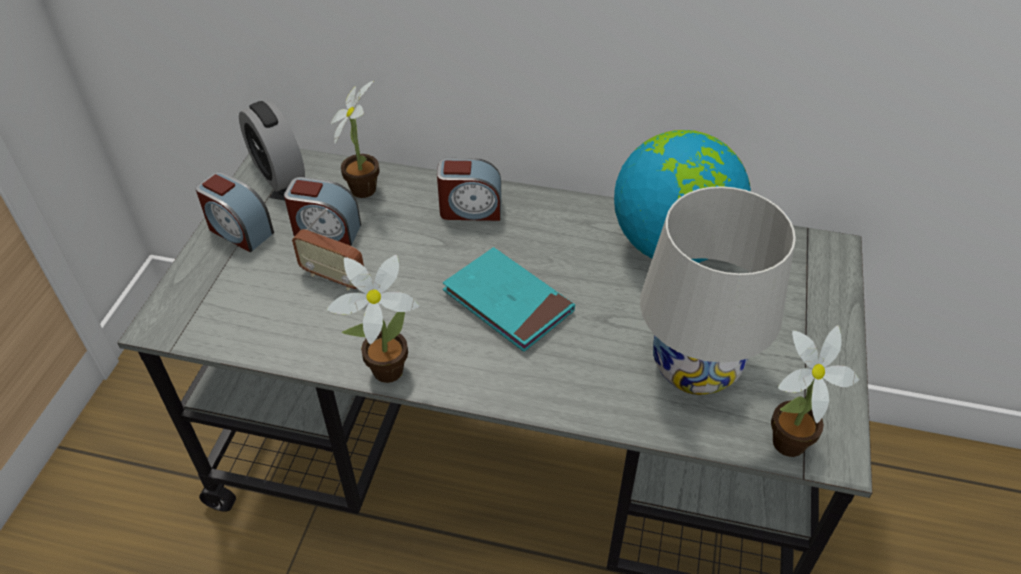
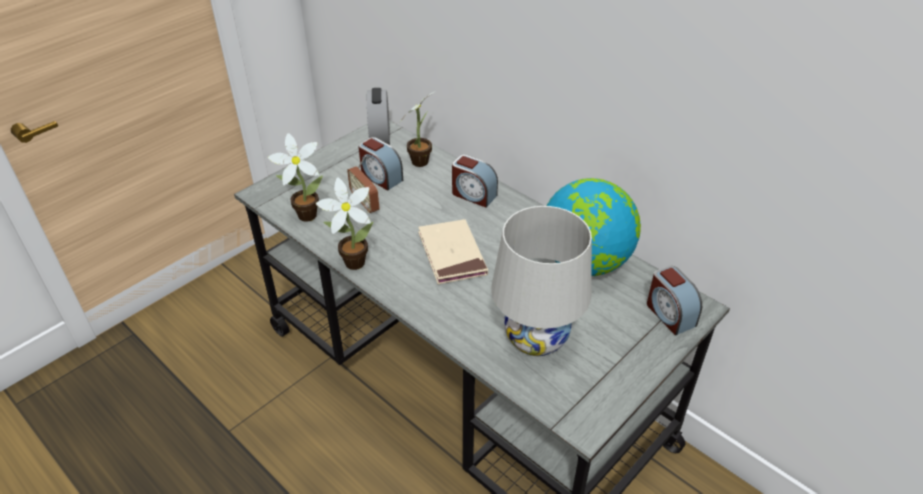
camera: 30 degrees right, 5 degrees down
(239, 231) = (335, 160): alarm clock -> alarm clock (669, 314)
(508, 302) = (452, 254): turquoise book -> beige book
(783, 444) = (554, 404): potted plant -> potted plant (304, 215)

